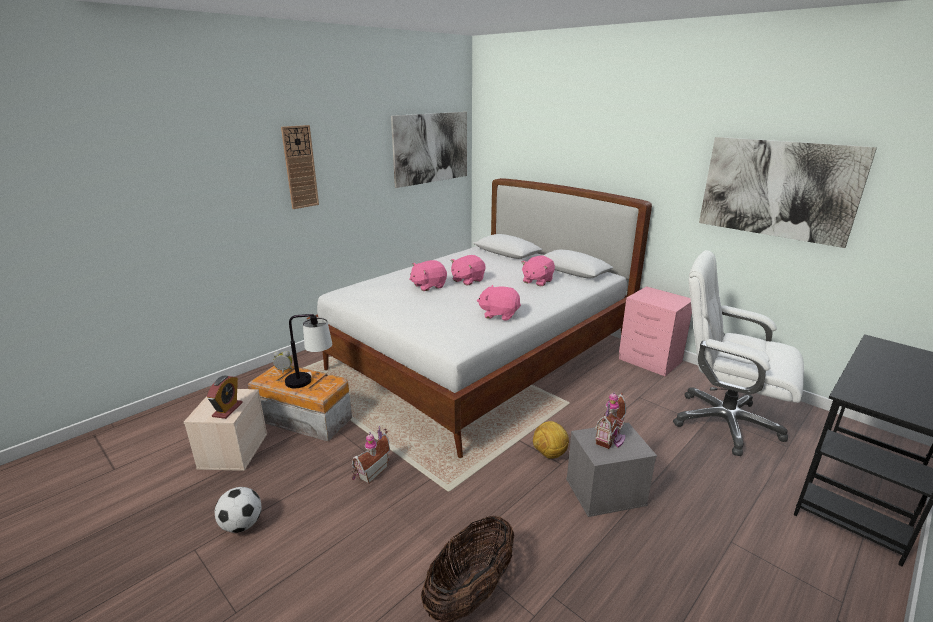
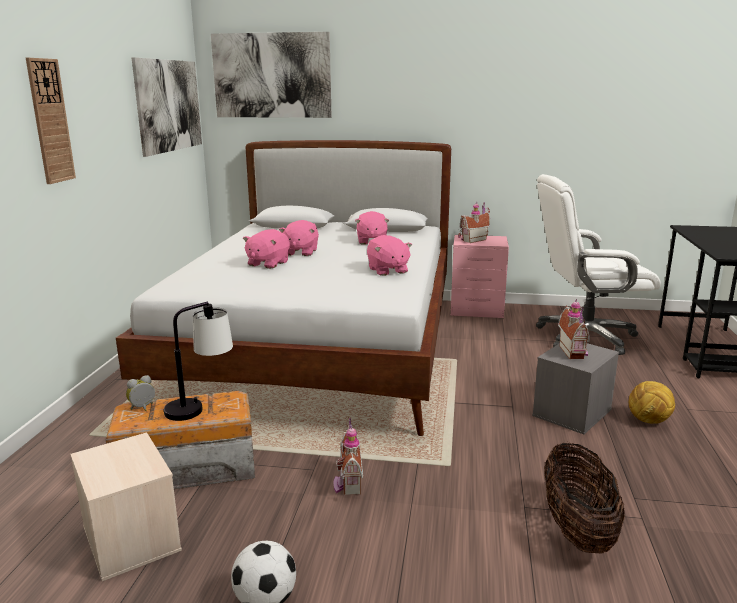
camera: 35 degrees left, 5 degrees down
(227, 410) = (139, 465): alarm clock -> none
(499, 314) = (387, 270): pink plush toy -> pink plush toy turned 90 degrees counterclockwise
(549, 454) = (494, 403): football -> football (649, 421)
(652, 296) = (472, 240): none -> toy house
(777, 189) = (567, 116): picture -> picture (272, 75)

